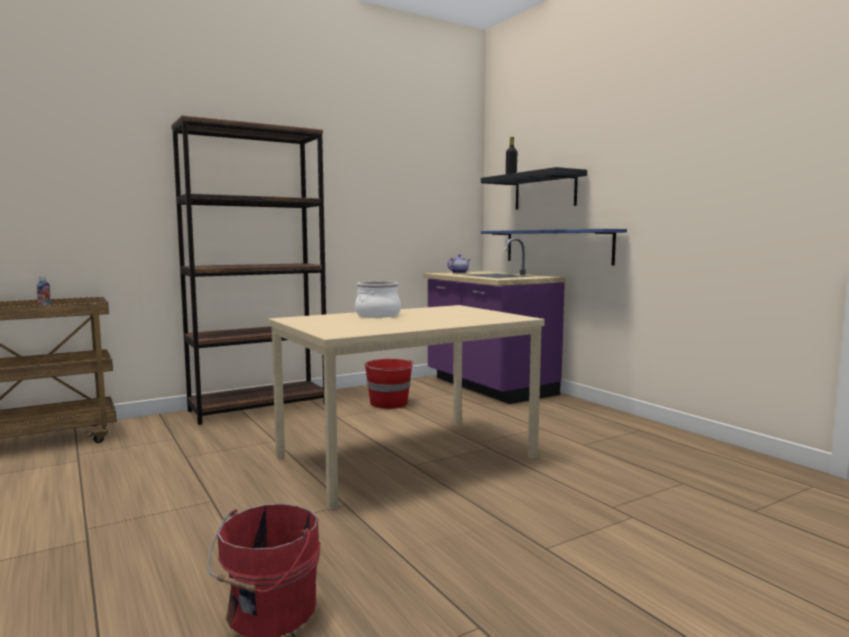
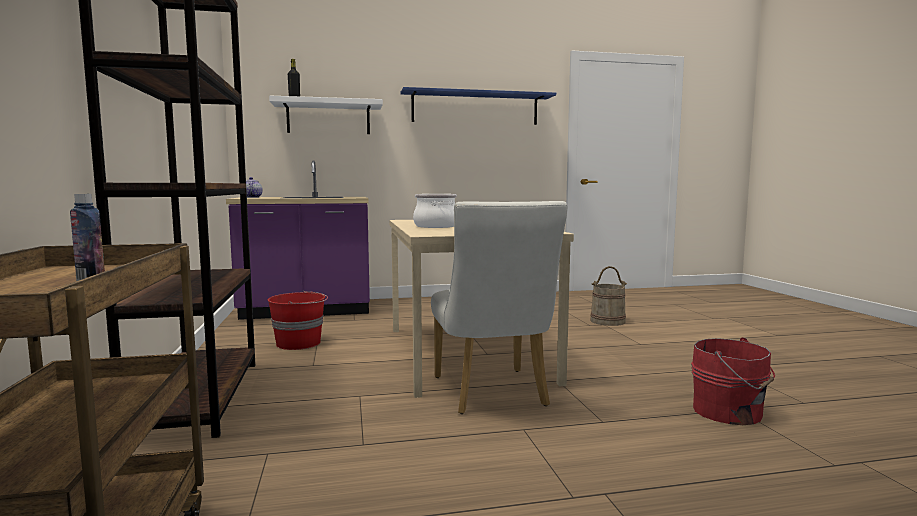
camera: 70 degrees left, 0 degrees up
(292, 481) = (492, 394): none -> white chair
(545, 191) = (328, 118): black shelf -> white shelf
(556, 246) = (347, 169): blue shelf -> blue shelf (475, 108)
(658, 518) = (607, 321): none -> beige bucket

